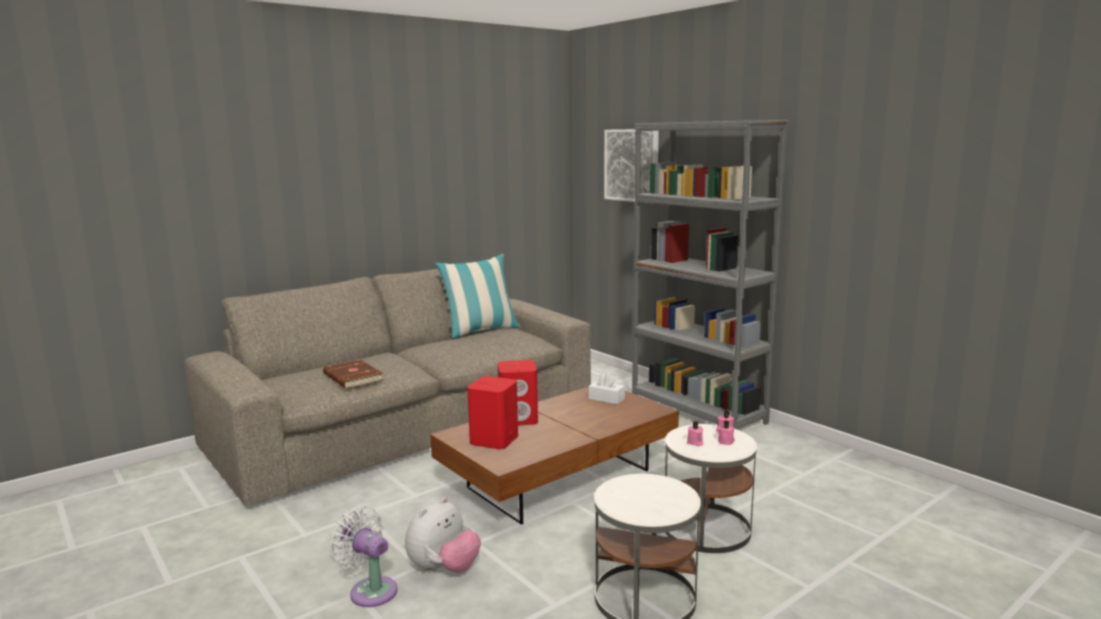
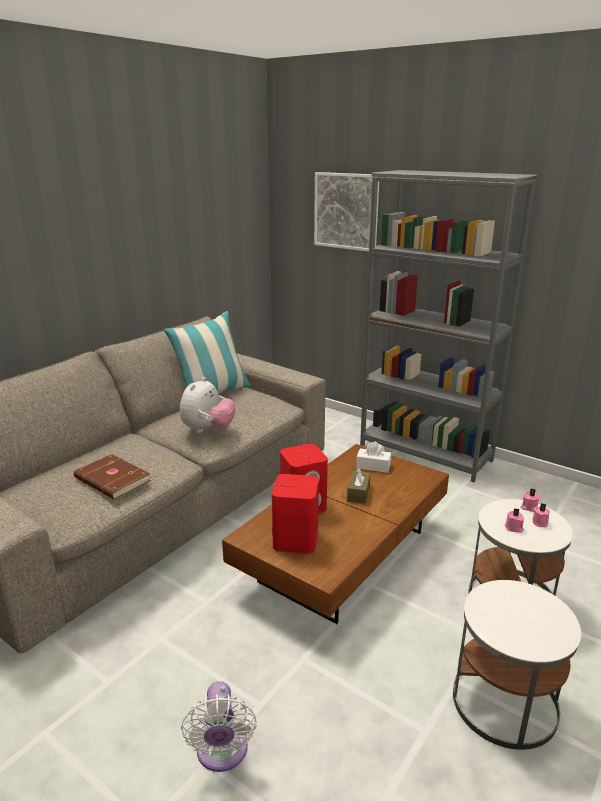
camera: 15 degrees left, 10 degrees up
(370, 590) = (222, 753): white fan -> white fan turned 120 degrees counterclockwise
(444, 569) = (288, 704): plush toy -> plush toy (208, 430)
(577, 415) = (358, 493): none -> brown tissue box

